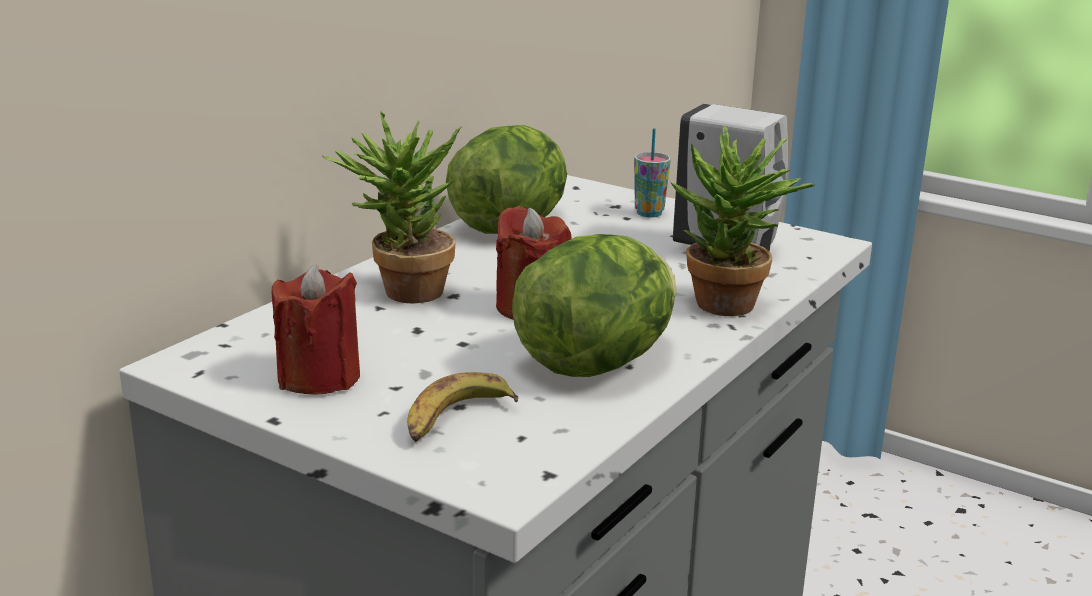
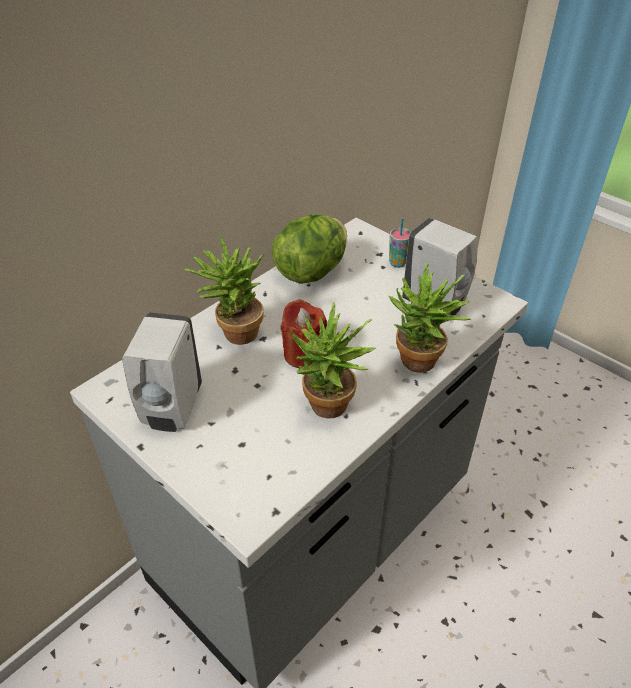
camera: 10 degrees right, 20 degrees up
(319, 377) = (172, 410): red candle -> white soap dispenser
(455, 419) = (236, 456): banana -> none
(596, 362) = (327, 411): lettuce -> potted plant

